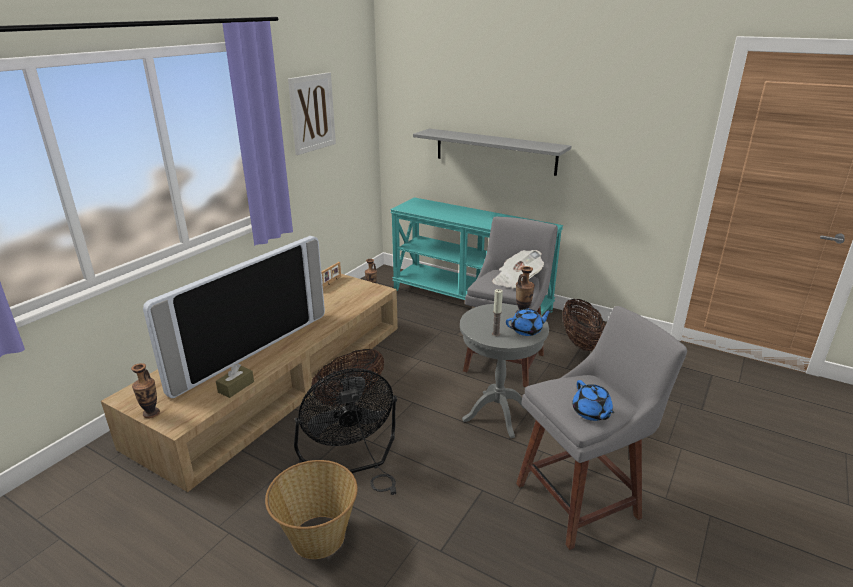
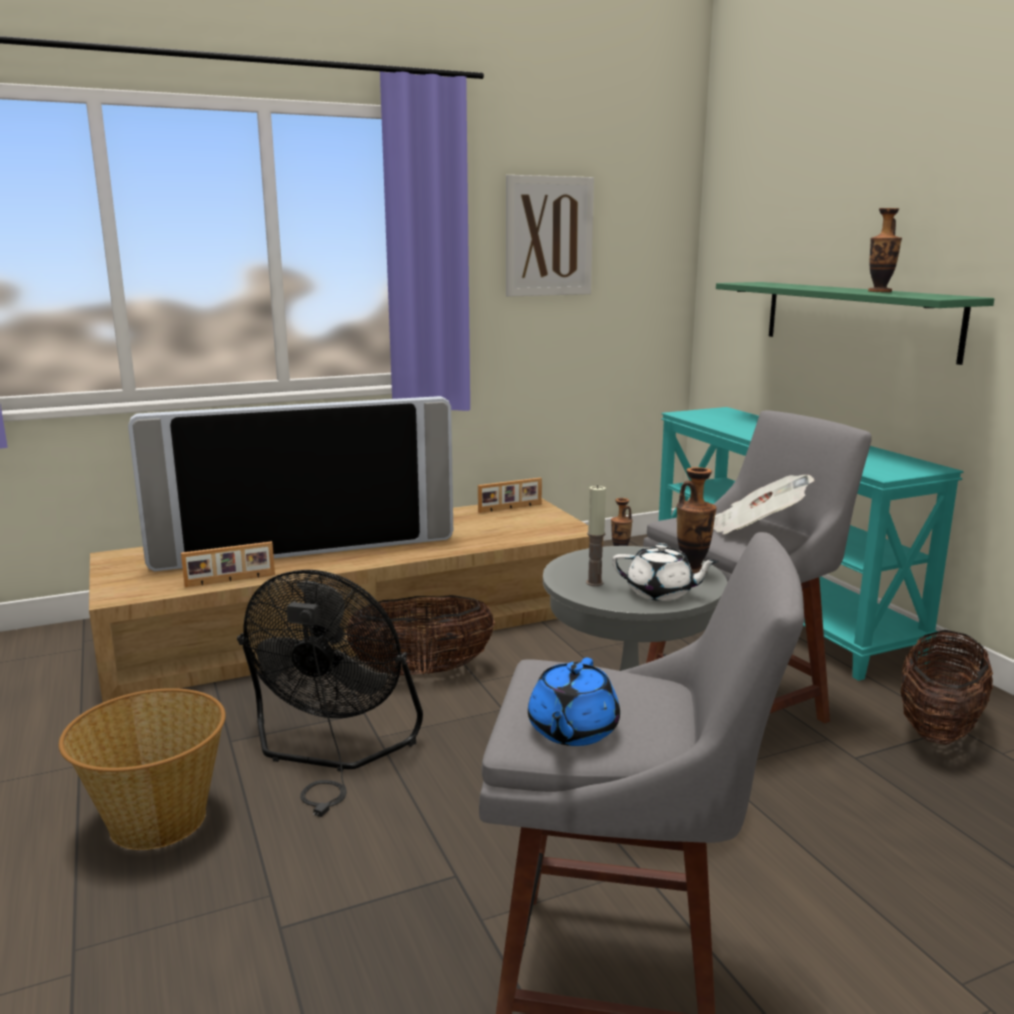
camera: 35 degrees right, 10 degrees down
(151, 413) = (111, 578): vase -> vase (879, 291)
(236, 387) = (230, 580): brown tissue box -> picture frame
(495, 151) = (857, 319): grey shelf -> green shelf
(527, 330) = (661, 593): blue teapot -> white teapot

